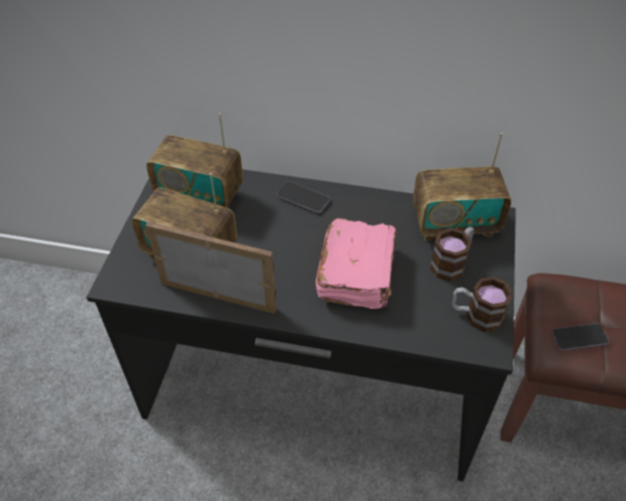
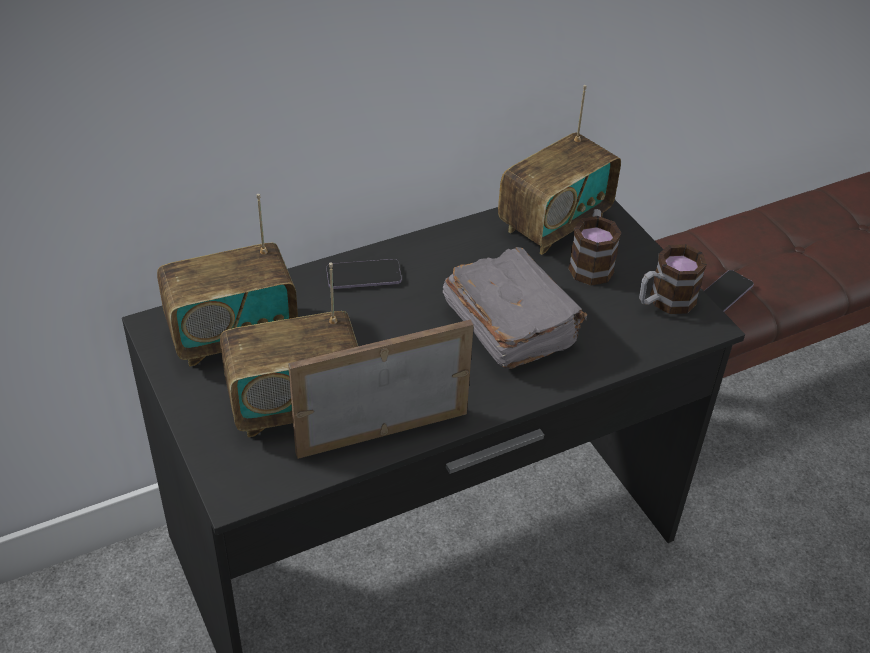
camera: 40 degrees left, 5 degrees down
(357, 273) = (510, 324): pink book -> grey book

